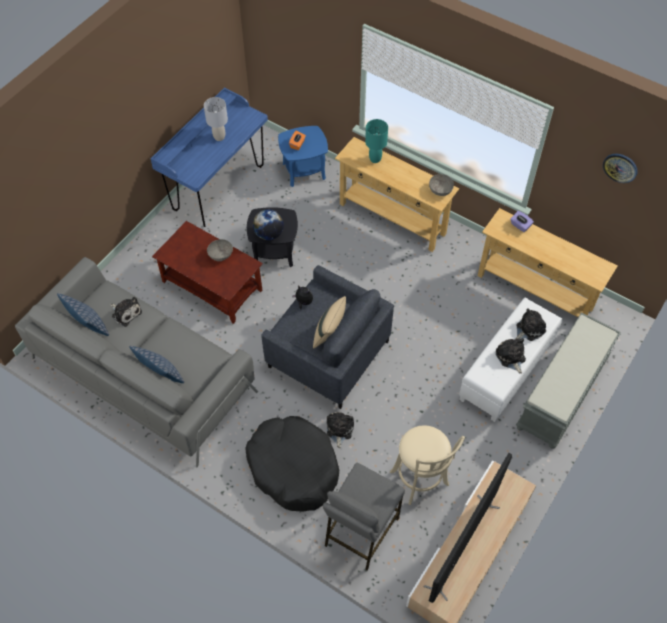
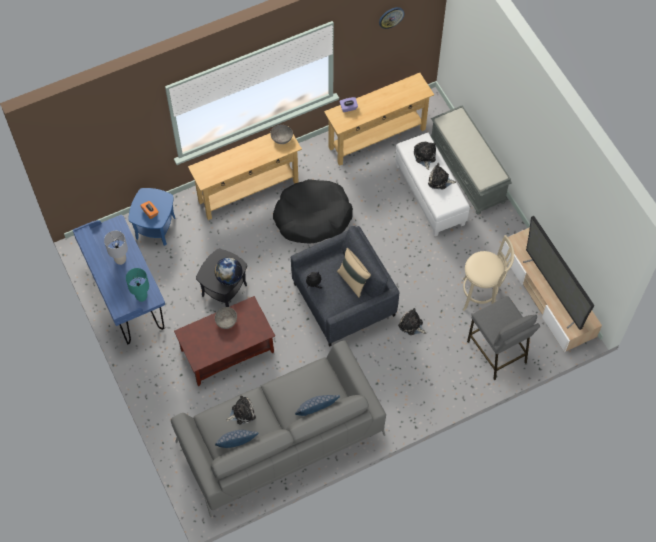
camera: 60 degrees left, 5 degrees up
(293, 468) = (424, 370): black dog bed -> black dog bed (312, 217)
(375, 159) = (221, 164): turquoise table lamp -> turquoise table lamp (142, 297)

